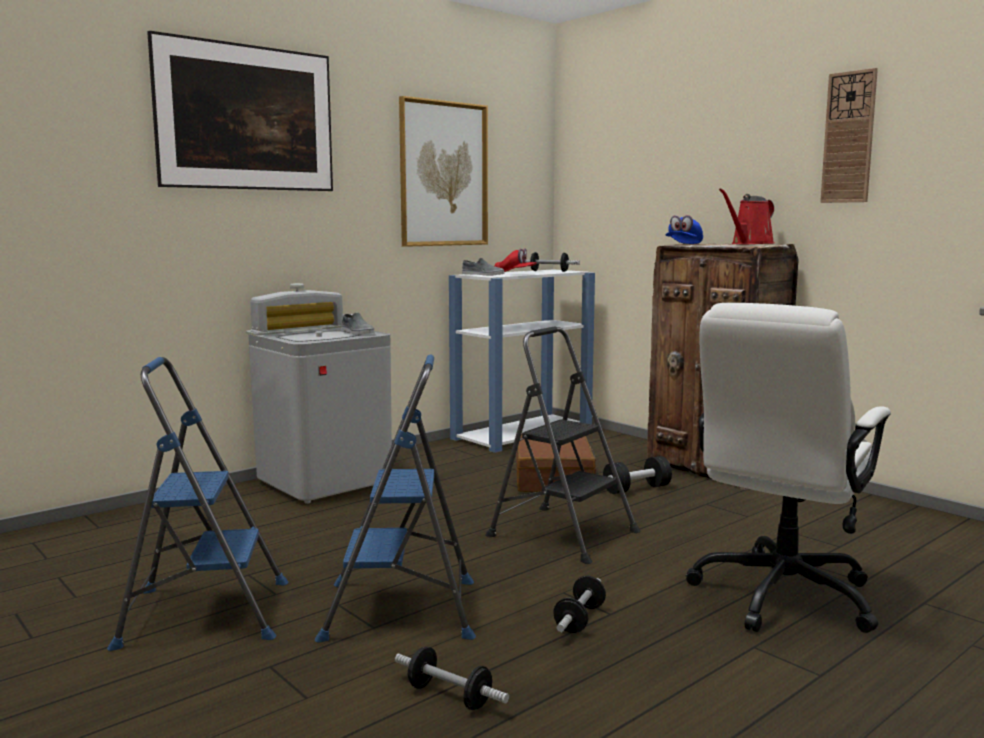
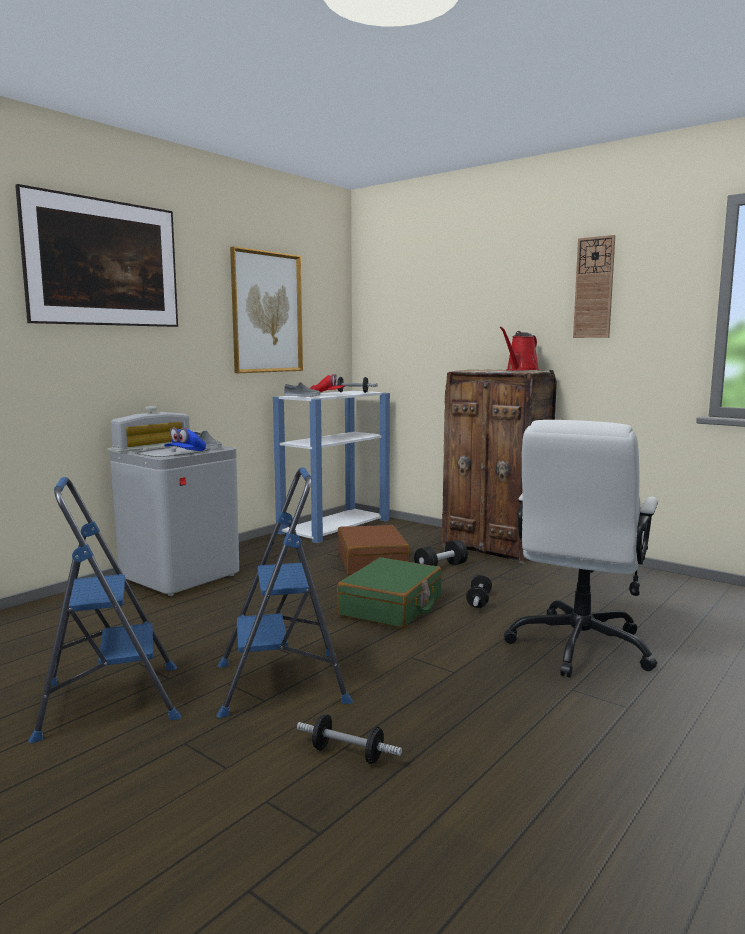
camera: 10 degrees left, 0 degrees up
(559, 532) = (391, 607): black step ladder -> green suitcase
(579, 619) = (431, 679): dumbbell -> dumbbell (479, 601)
(684, 244) = (468, 370): blue cap -> blue cap (185, 453)

